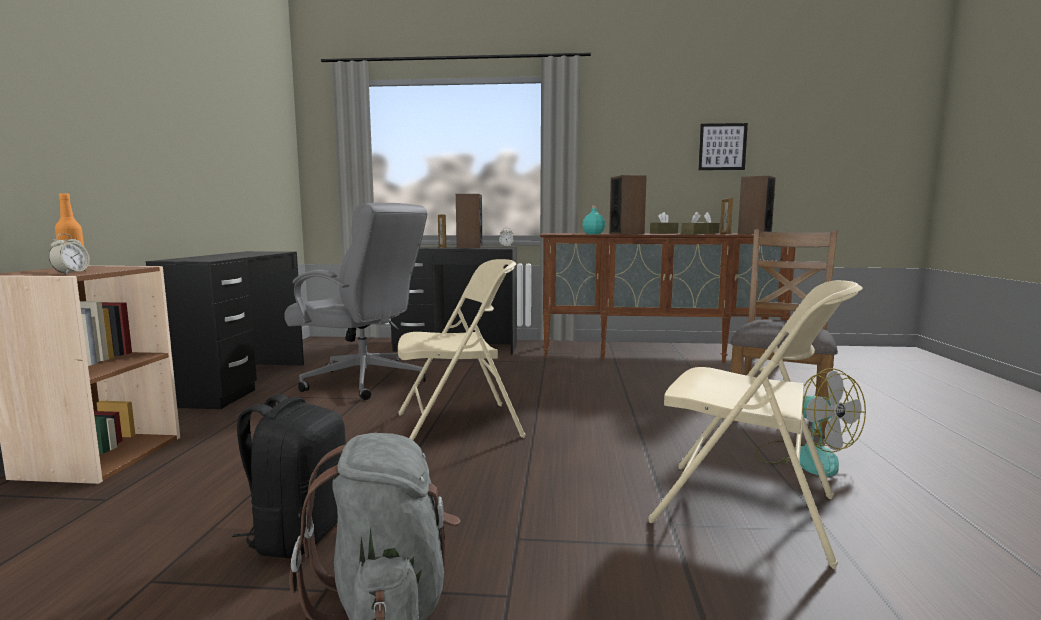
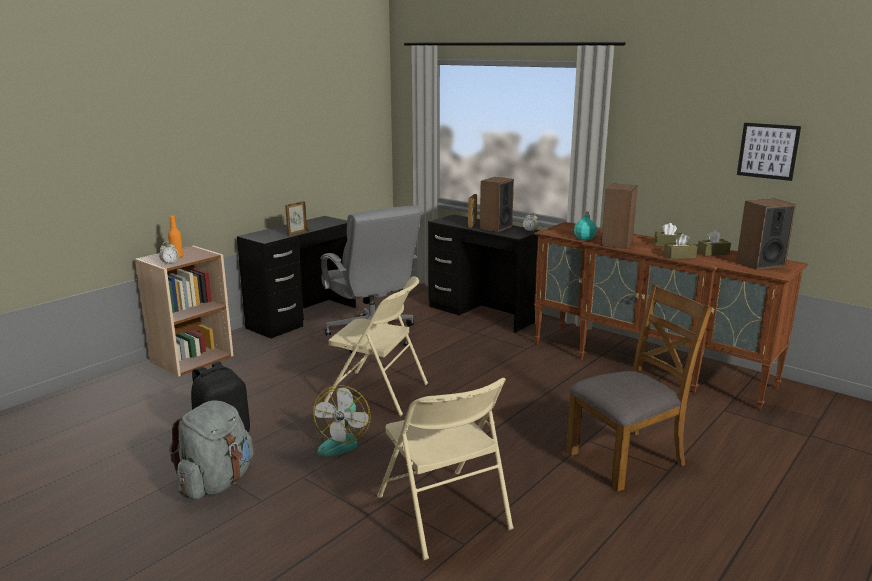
camera: 35 degrees right, 10 degrees up
(725, 233) = (721, 259): picture frame -> picture frame (297, 233)
(803, 457) = (557, 499): fan -> fan (341, 441)

